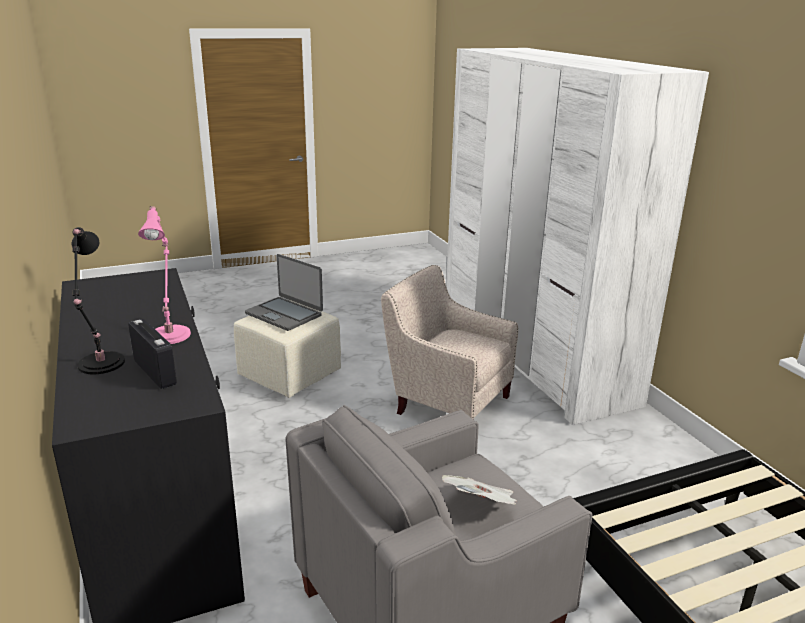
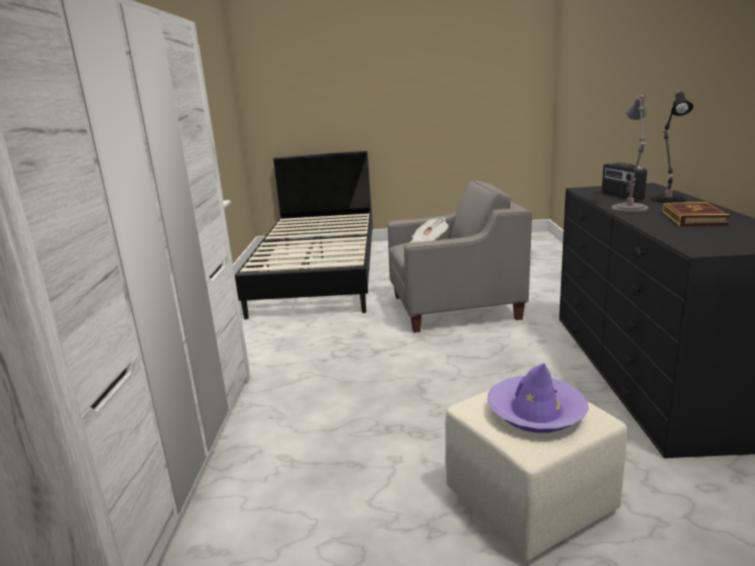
camera: 155 degrees left, 5 degrees down
(120, 316) = (693, 218): none -> book
(170, 333) = (629, 209): pink table lamp -> grey table lamp
(284, 314) = (536, 412): laptop -> purple hat
(447, 401) = (337, 419): beige armchair -> none

